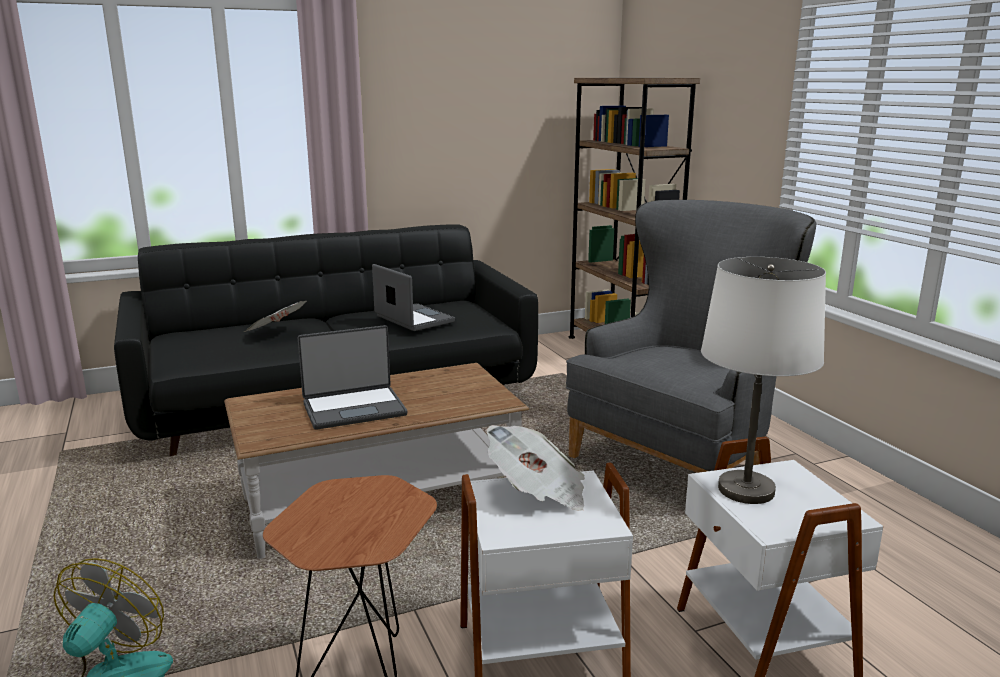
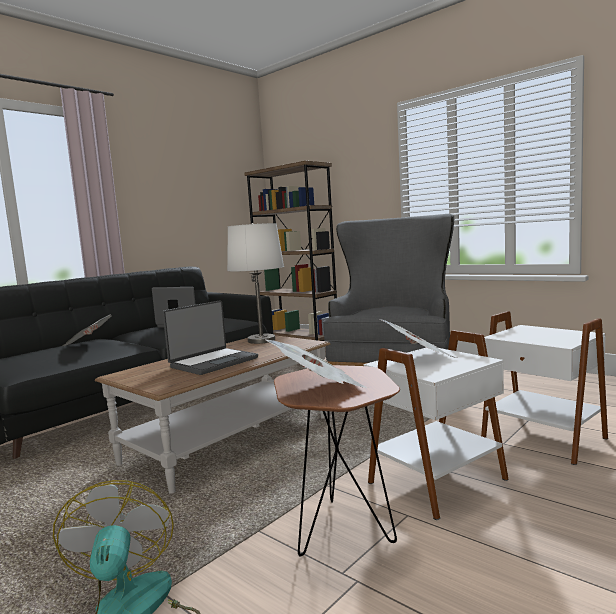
camera: 25 degrees left, 10 degrees down
(324, 522) = (319, 388): none -> newspaper
(747, 490) = (522, 336): white table lamp -> white table lamp (262, 340)

